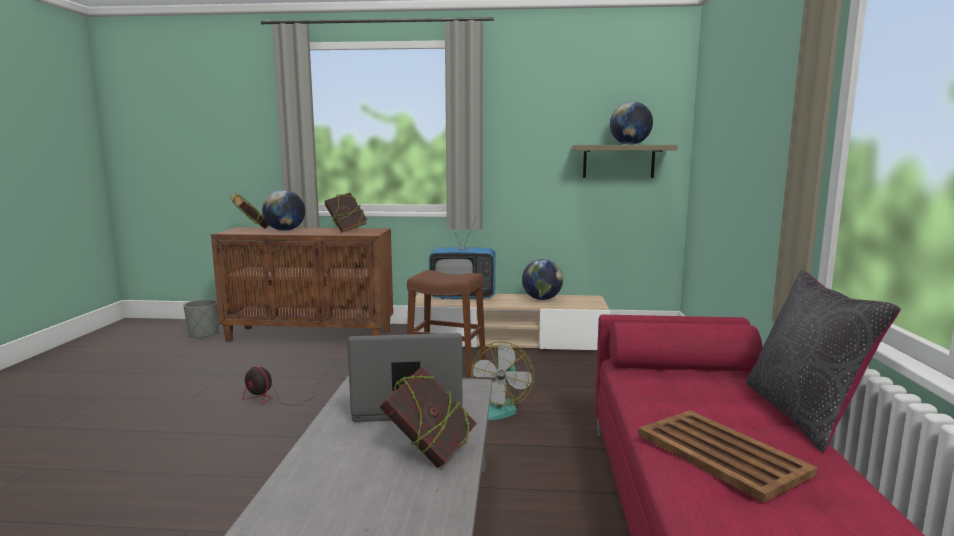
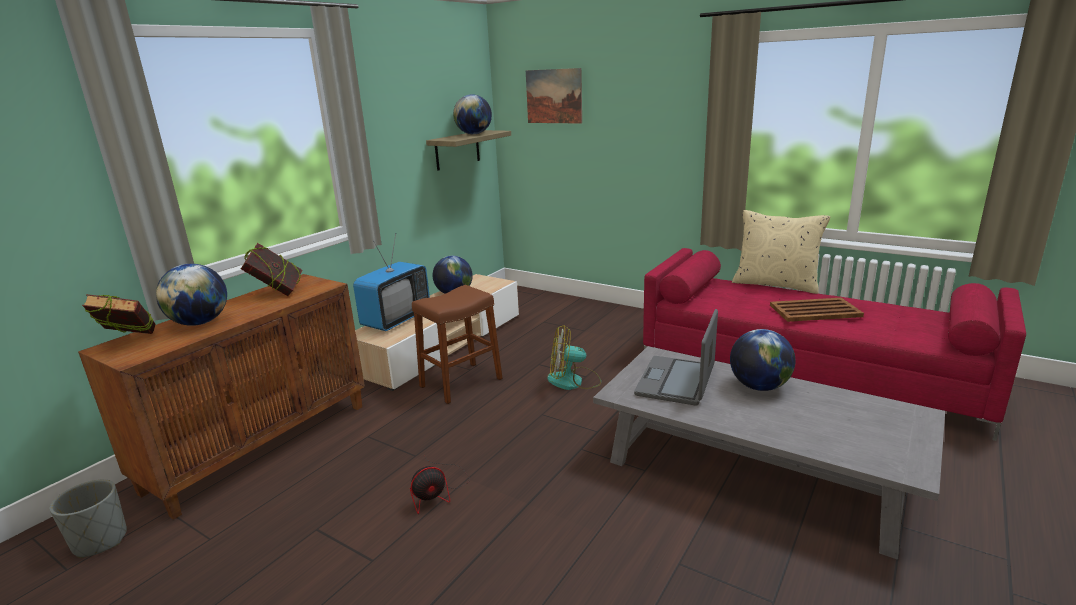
camera: 60 degrees left, 10 degrees up
(429, 453) = (759, 386): book -> globe
(498, 408) = (573, 381): fan -> fan turned 135 degrees clockwise
(720, 103) = (554, 96): none -> picture
(803, 414) = (775, 284): black pillow -> beige pillow

